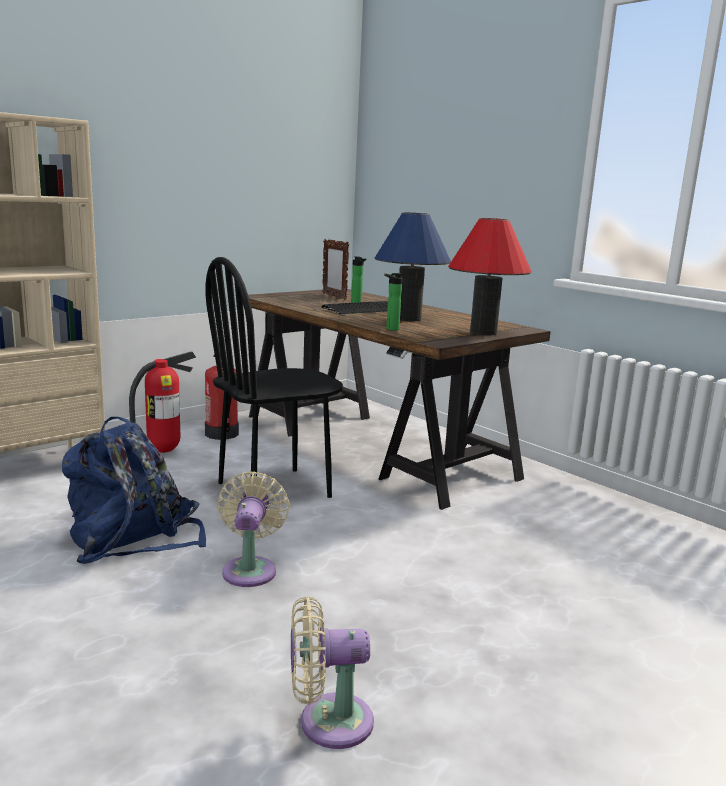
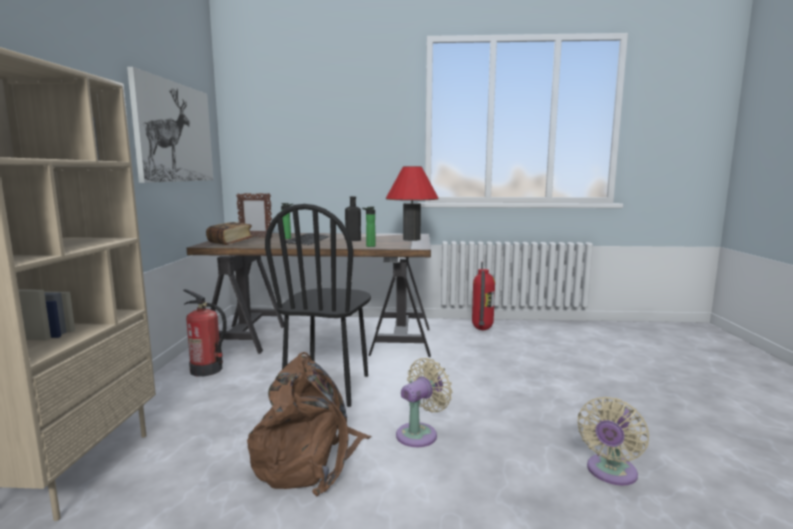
camera: 45 degrees left, 5 degrees down
(133, 537) = (309, 460): blue backpack -> brown backpack
(164, 451) = (187, 398): fire extinguisher -> fire extinguisher (481, 329)
(250, 569) = (420, 433): beige fan -> beige fan turned 90 degrees clockwise
(260, 162) = (174, 132): none -> picture
(287, 298) = (230, 243): none -> book
(408, 319) = (352, 240): blue table lamp -> black bottle

